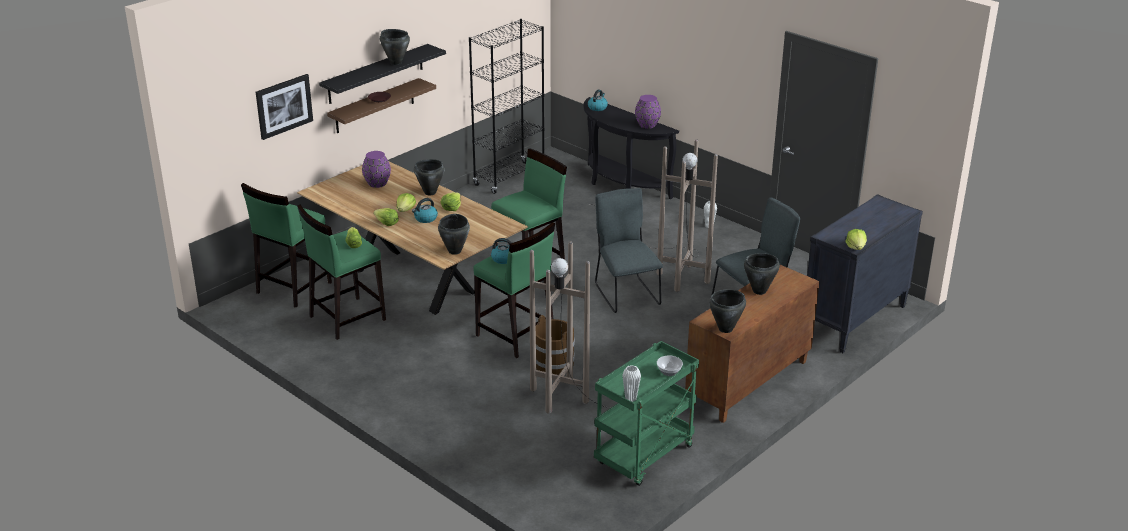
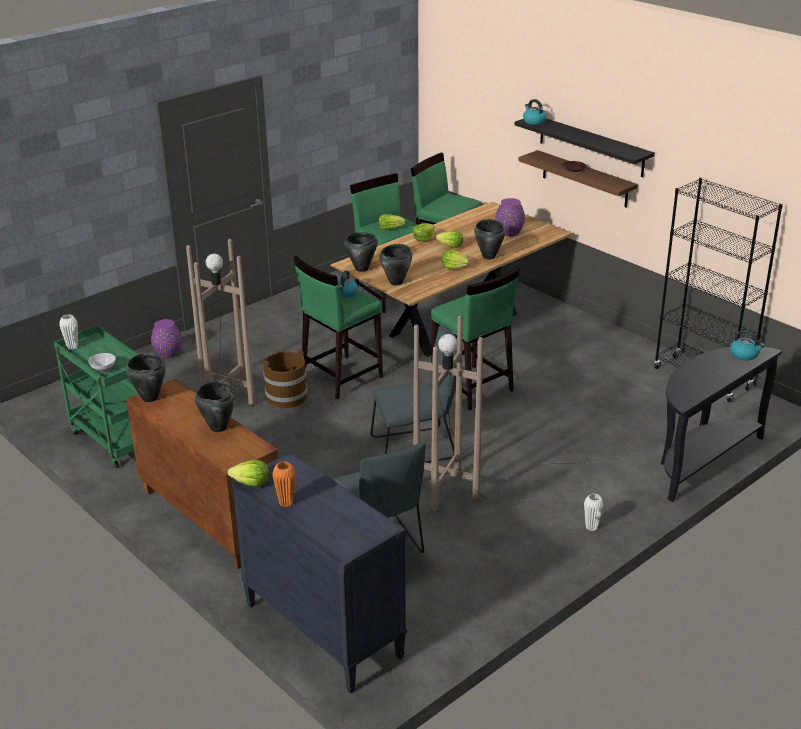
camera: 95 degrees right, 0 degrees up
(284, 106) = (501, 115): picture -> none
(396, 62) = (592, 140): black cooking pot -> black cooking pot (396, 282)
(425, 218) = (431, 255): kettle -> kettle (534, 121)
(647, 125) = (694, 388): purple vase -> purple vase (168, 353)
(871, 233) = (286, 502): none -> orange vase

